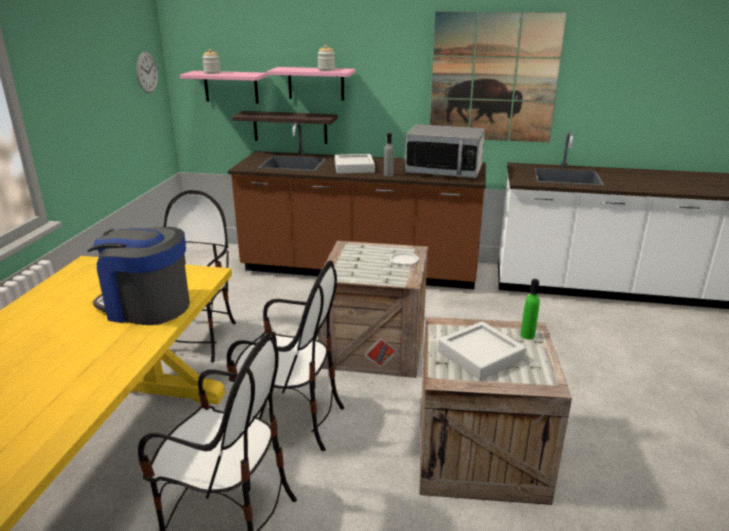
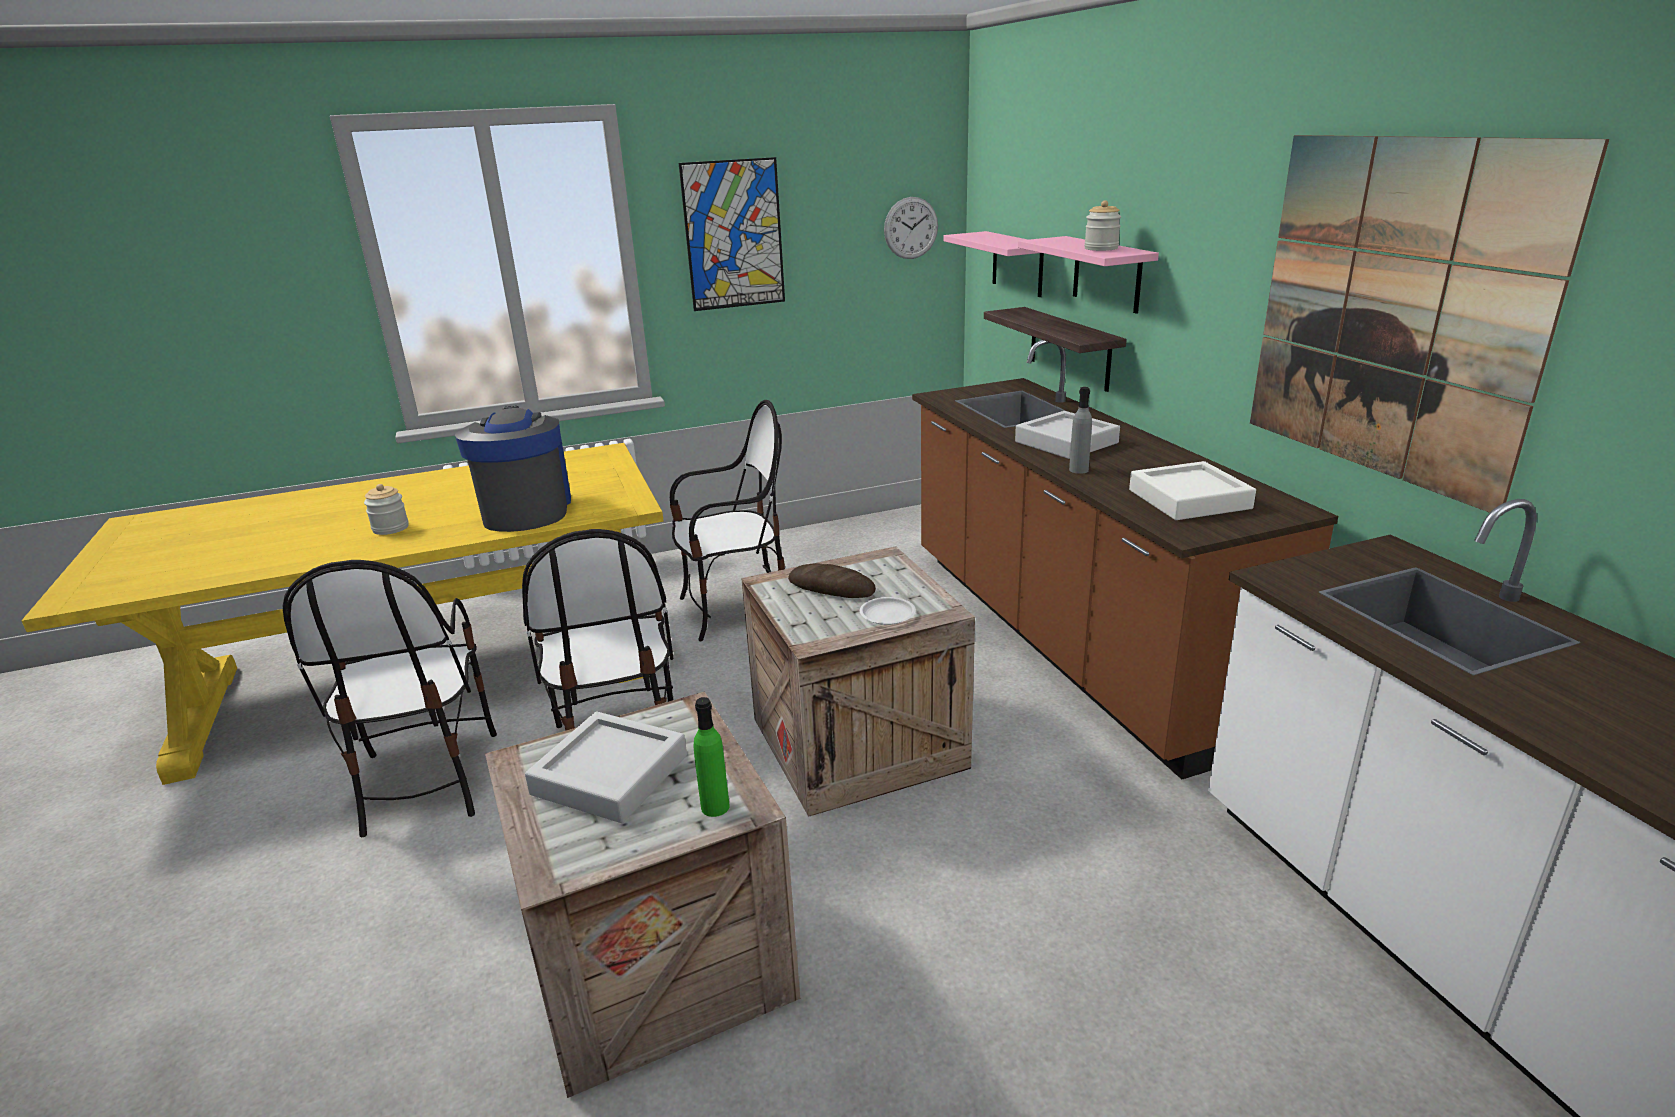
camera: 60 degrees right, 0 degrees up
(71, 86) = (733, 235): none -> picture
(212, 73) = (985, 237): jar -> jar (390, 528)
(360, 264) = (831, 587): none -> bread
(444, 171) = (1189, 499): microwave -> white tray

